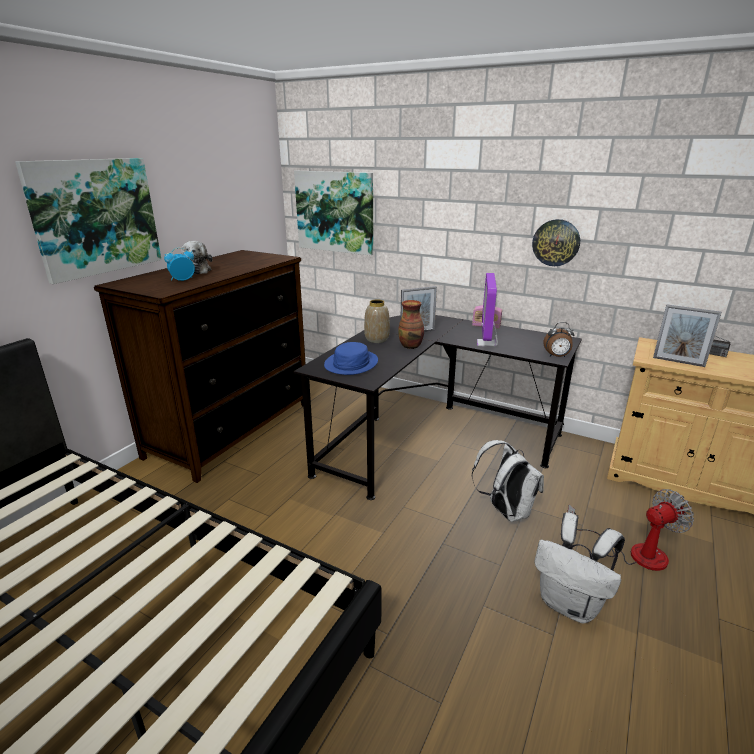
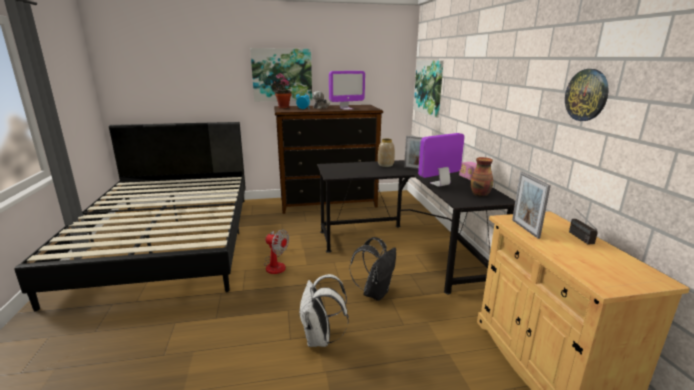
camera: 50 degrees right, 5 degrees down
(131, 285) = (282, 107): none -> potted plant
(245, 264) = (346, 109): none -> monitor
(351, 363) = (345, 169): blue hat -> none
(411, 346) = (393, 172): vase -> vase (480, 194)
(505, 511) = (375, 292): white backpack -> black backpack
(556, 242) = (515, 116): wall clock -> wall clock (586, 95)
(557, 356) = (463, 203): alarm clock -> none
(634, 552) = (403, 354): fan -> fan (275, 264)

